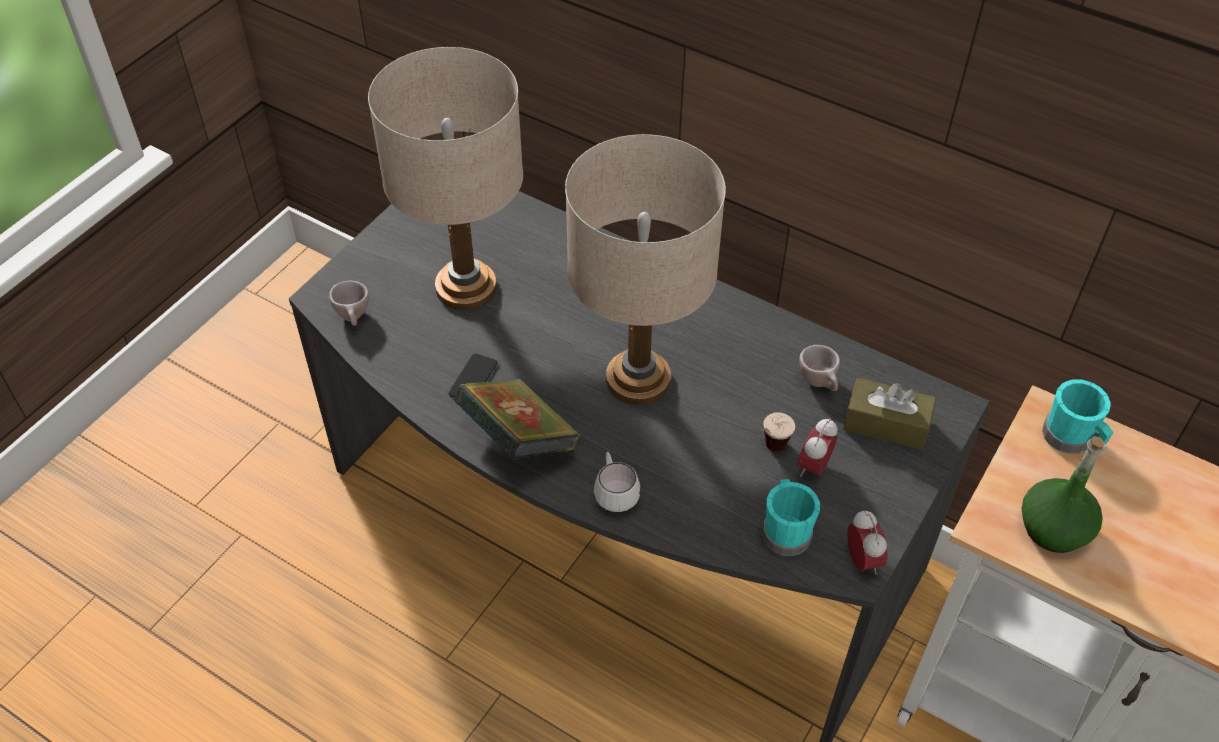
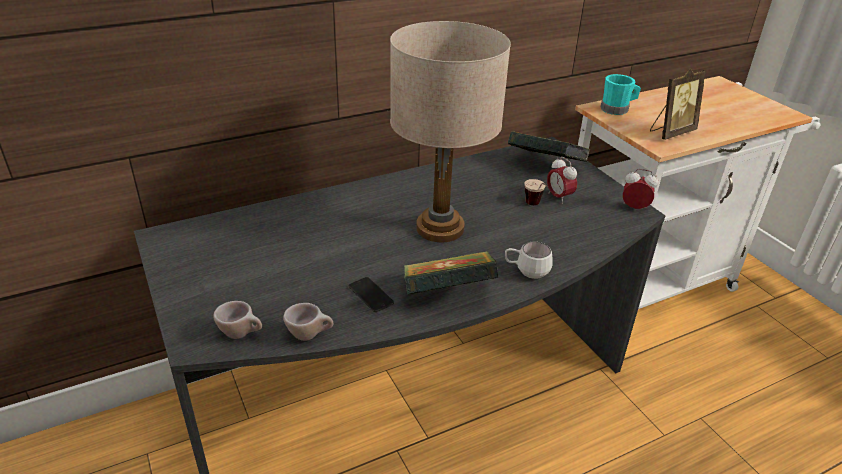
camera: 60 degrees left, 15 degrees down
(466, 287) = (279, 266): beige table lamp -> none
(785, 530) = (598, 222): turquoise mug -> none
(820, 383) = (500, 173): beige cup -> beige cup (310, 335)
(886, 424) = (545, 166): brown tissue box -> book
(1054, 528) = (671, 132): green bottle -> picture frame

